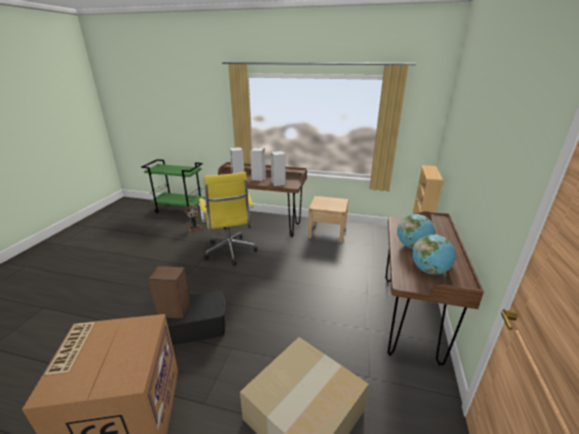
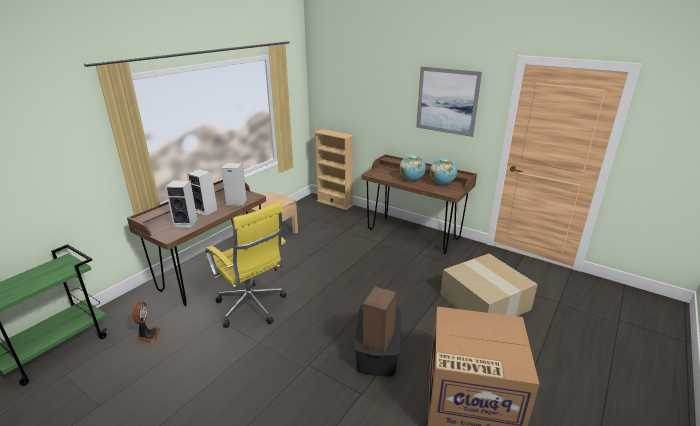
camera: 70 degrees left, 0 degrees up
(230, 252) = (252, 308): yellow office chair -> yellow office chair turned 45 degrees clockwise
(498, 160) = (447, 101): none -> picture

